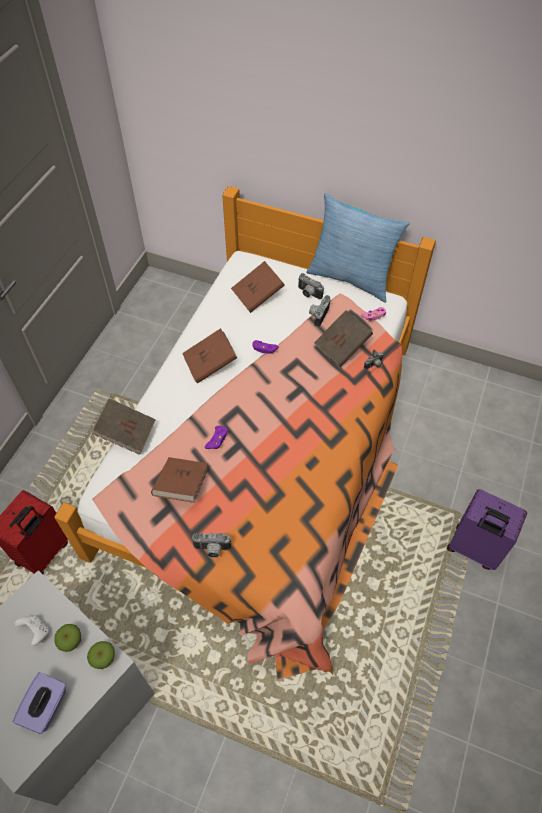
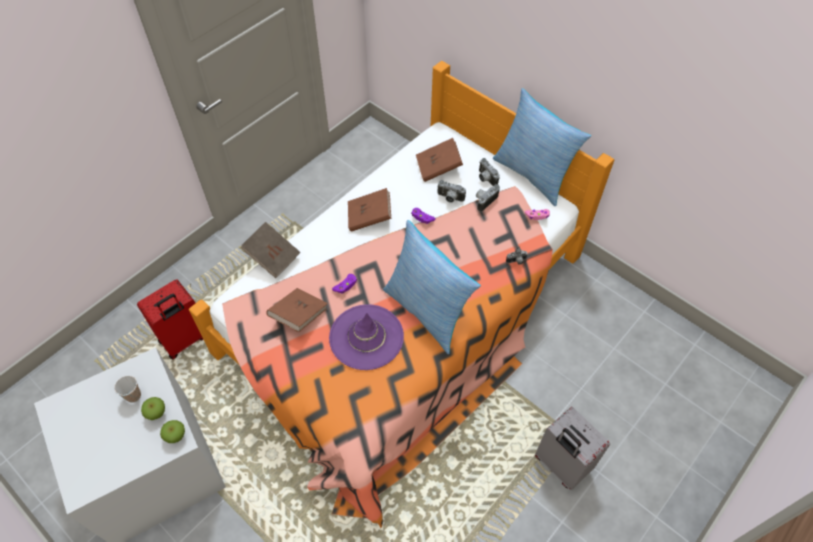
camera: 20 degrees right, 0 degrees up
(36, 632) = (133, 396): white game controller -> cup
(46, 707) = (117, 457): purple tissue box -> none
(212, 550) = (301, 378): camera -> camera (449, 198)
(261, 485) = (366, 337): none -> purple hat
(310, 440) = (427, 311): none -> pillow
(342, 347) = (494, 236): brown book -> none
(473, 549) = (560, 465): purple suitcase -> grey suitcase

